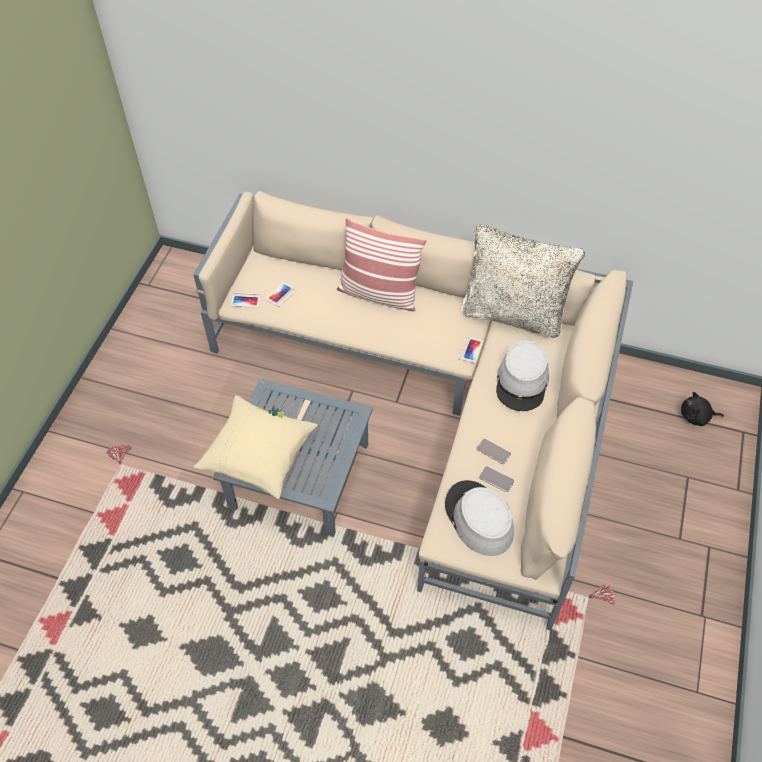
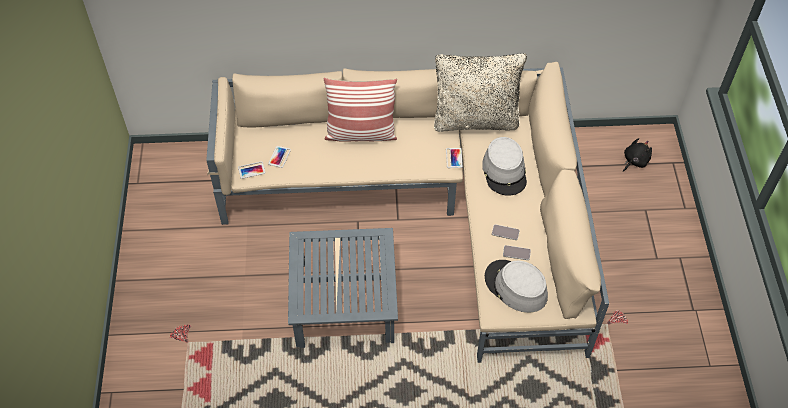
camera: 20 degrees left, 0 degrees up
(258, 455) = (317, 294): beige pillow -> none
(696, 416) = (634, 161): black plush toy -> black plush toy turned 150 degrees clockwise

